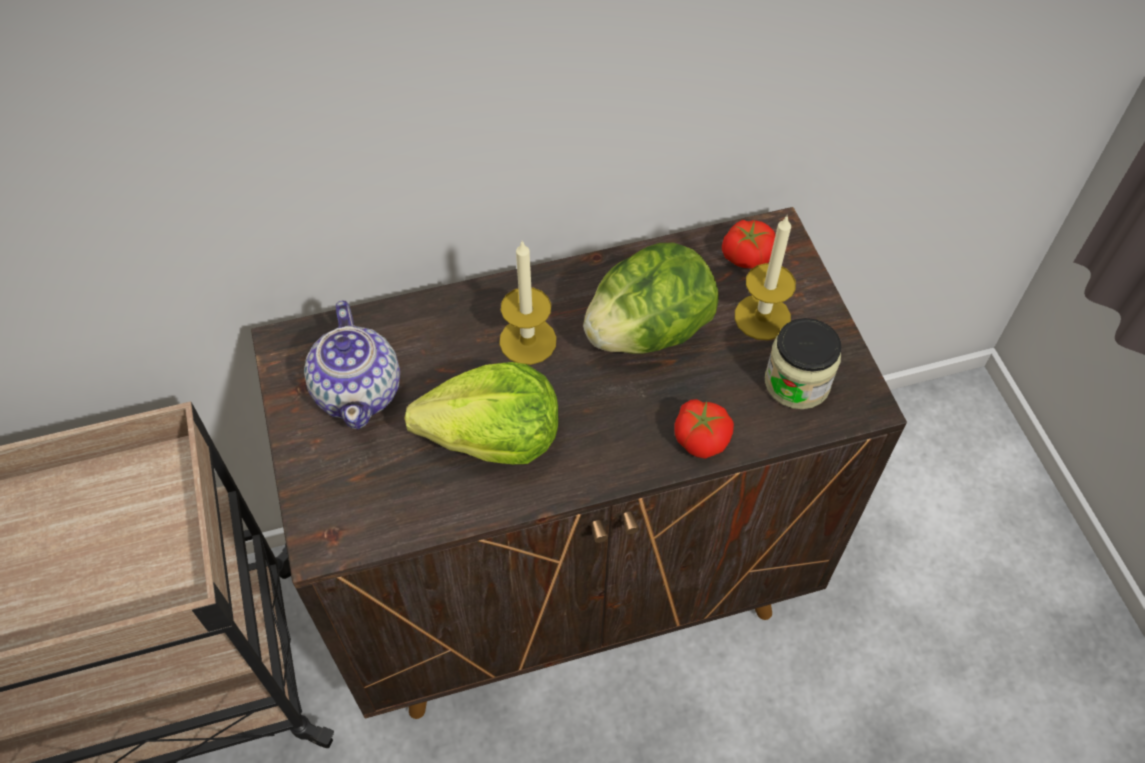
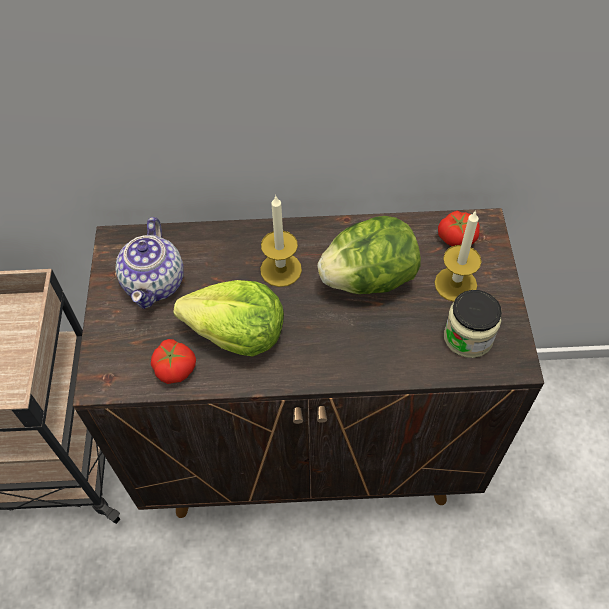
camera: 15 degrees right, 0 degrees up
(701, 437) = (385, 363): tomato -> tomato (175, 368)

